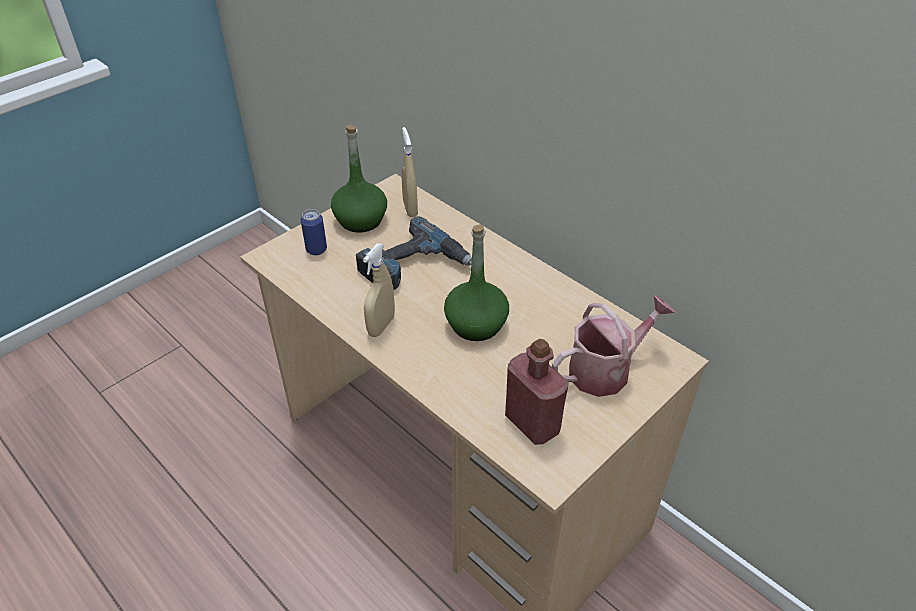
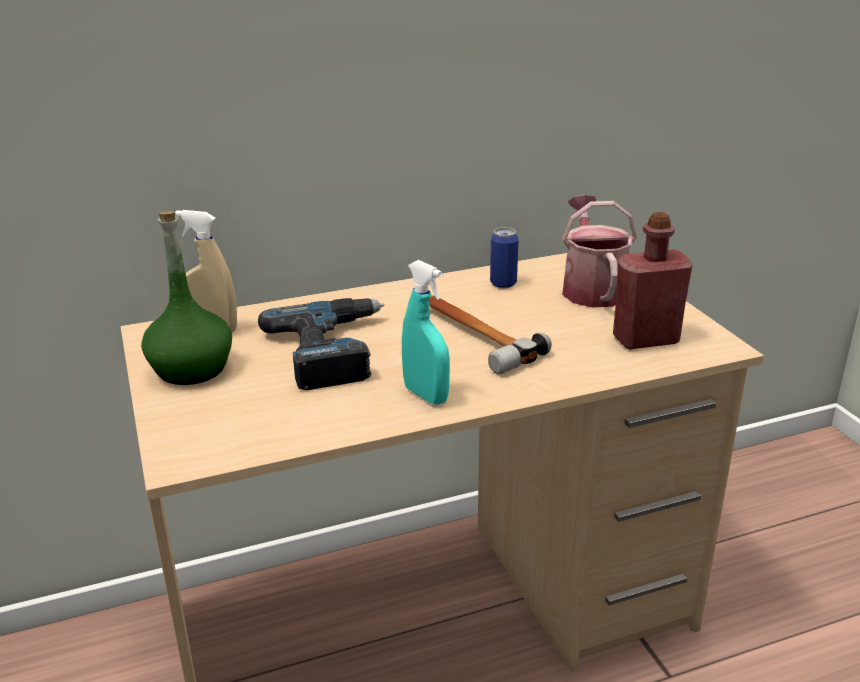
camera: 65 degrees left, 15 degrees down
(316, 250) = (215, 415): can -> can (503, 283)
(381, 326) = (426, 395): beige spray bottle -> turquoise spray bottle
(475, 325) = (474, 336): green bottle -> hammer

